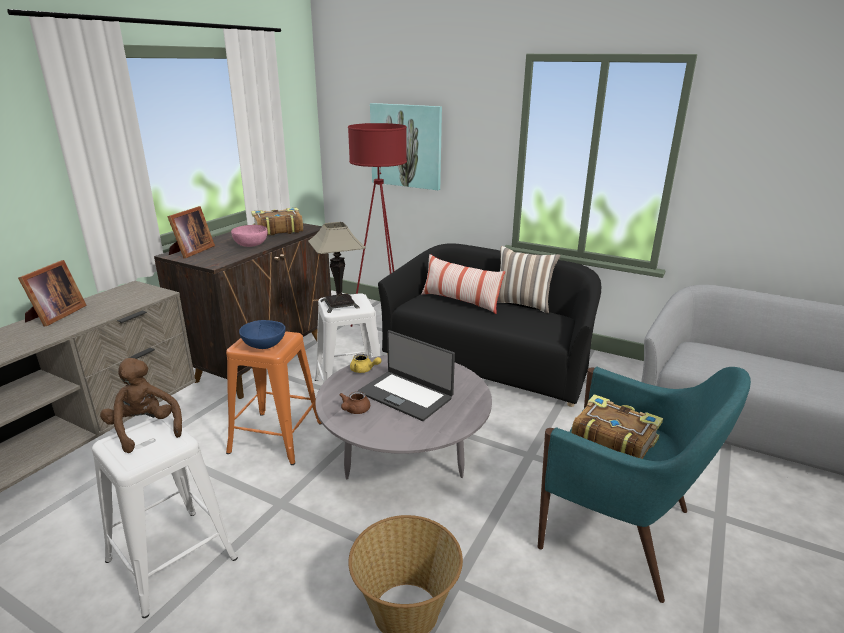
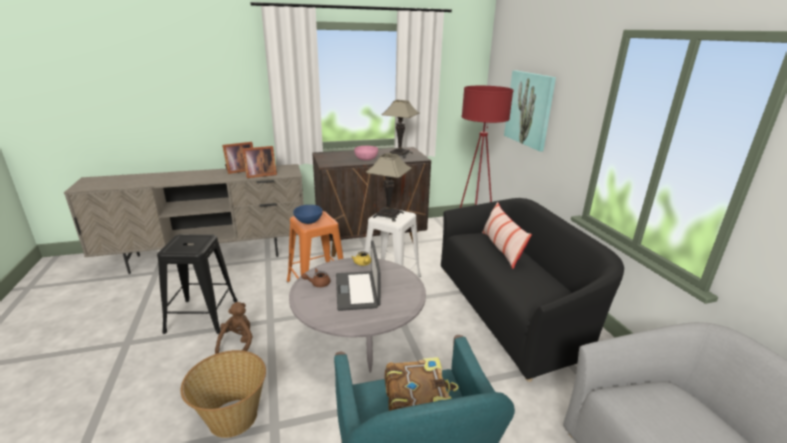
camera: 45 degrees right, 0 degrees up
(145, 430) = (198, 238): brown plush toy -> brown plush toy (238, 343)
(172, 559) = (202, 316): white stool -> black stool
(191, 252) = (331, 154): picture frame -> picture frame (259, 175)
(277, 229) = (399, 154): book -> table lamp
(522, 304) = (551, 272): pillow -> none

